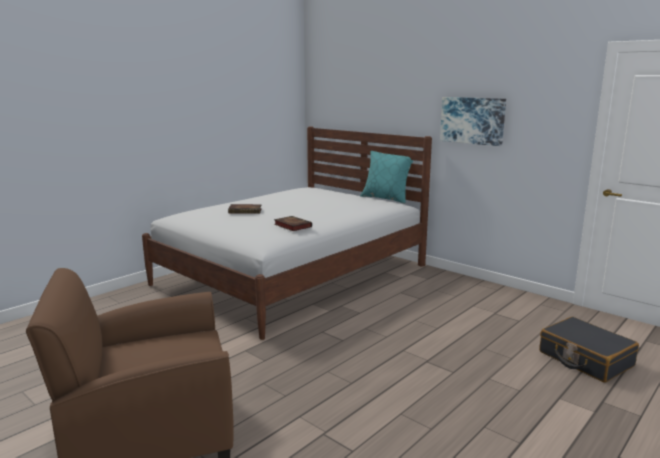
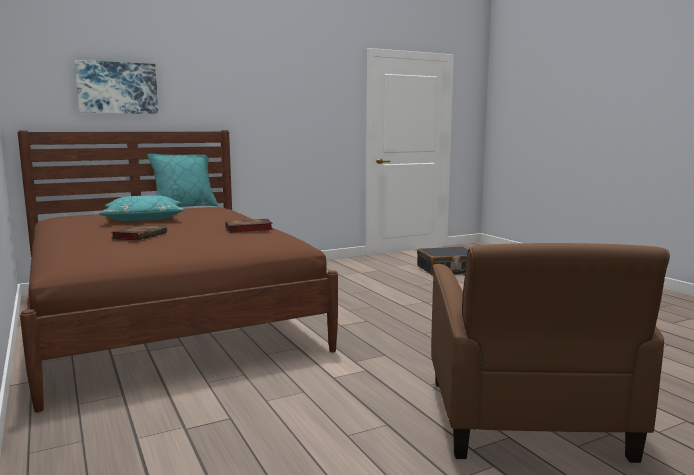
camera: 70 degrees left, 5 degrees down
(292, 275) = (166, 319): white bed -> brown bed
(309, 200) = (143, 218): none -> turquoise pillow
(472, 120) = (267, 111): picture -> picture (117, 88)

